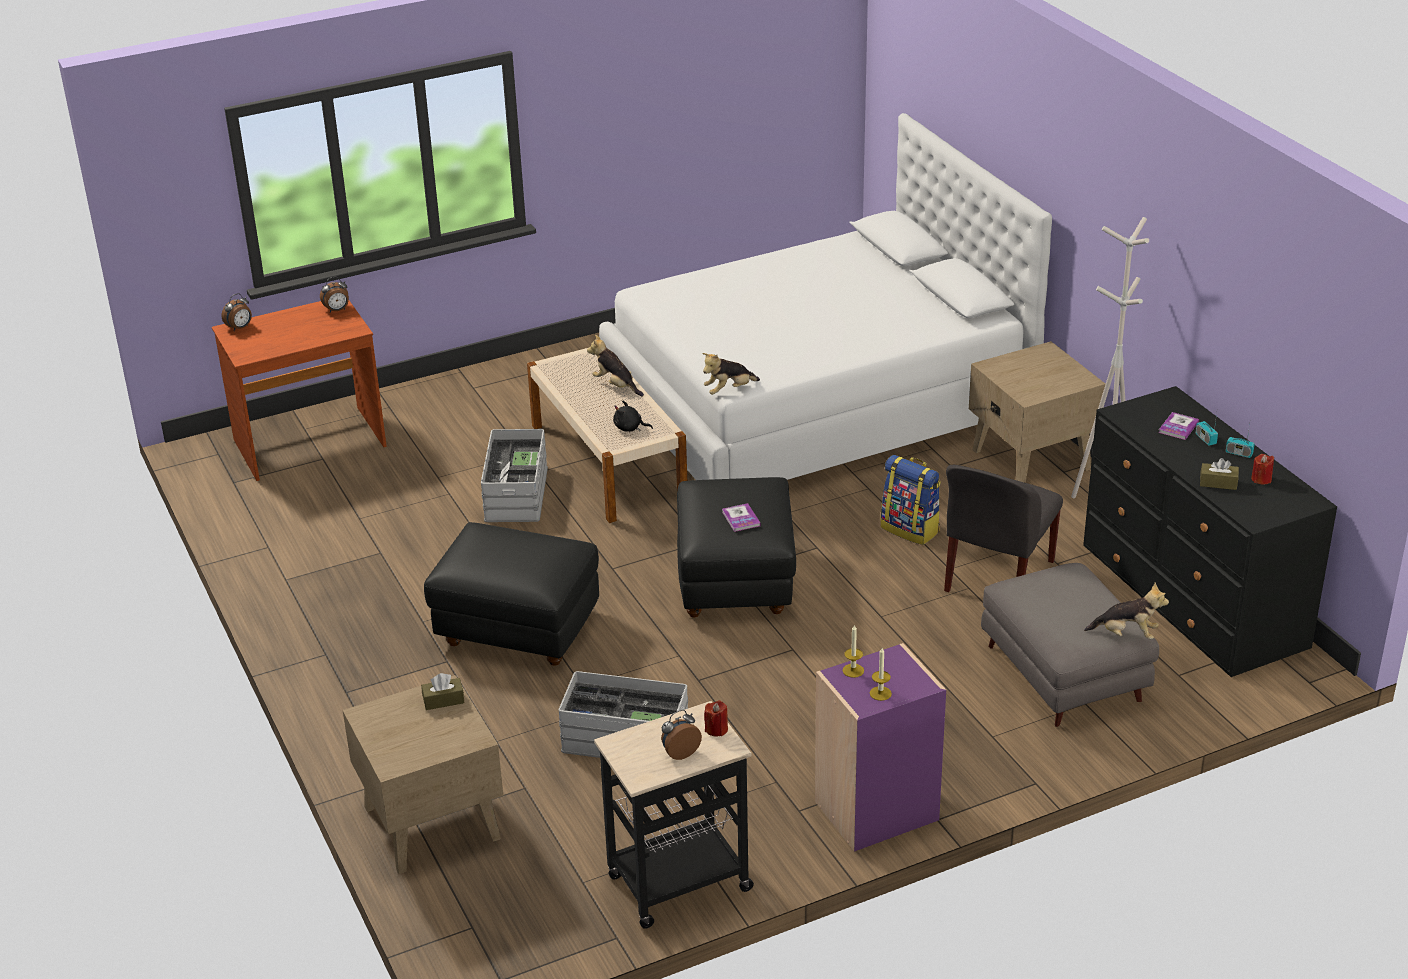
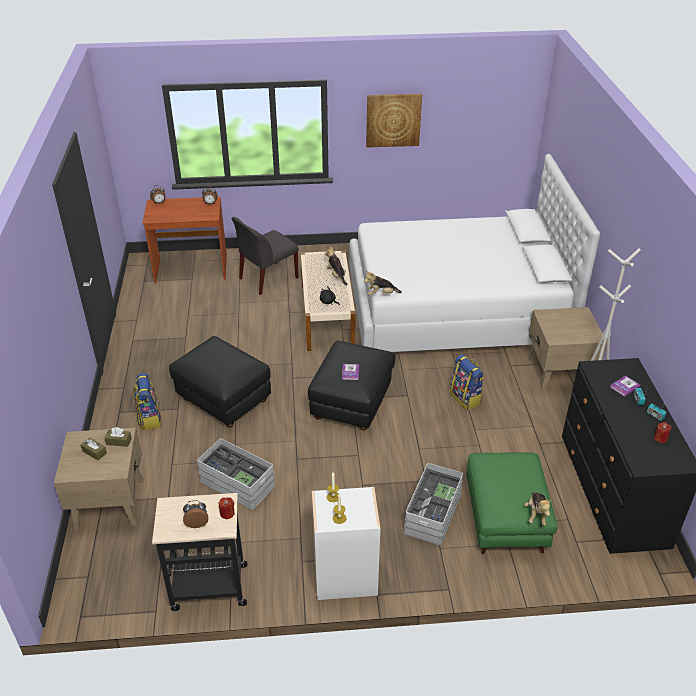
camera: 20 degrees right, 5 degrees up
(408, 687) = (149, 418): none -> backpack
(517, 493) = (271, 321): grey storage box -> grey storage box (433, 513)
(627, 103) = (393, 120): none -> picture
(876, 812) = (344, 577): purple bookcase -> white bookcase
(997, 578) = (499, 443): grey chair -> grey chair (267, 279)
(1062, 674) = (504, 519): grey ottoman -> green ottoman
(1126, 634) = (536, 514): plush toy -> plush toy turned 60 degrees clockwise
(1218, 483) = (630, 433): brown tissue box -> brown tissue box (94, 452)

